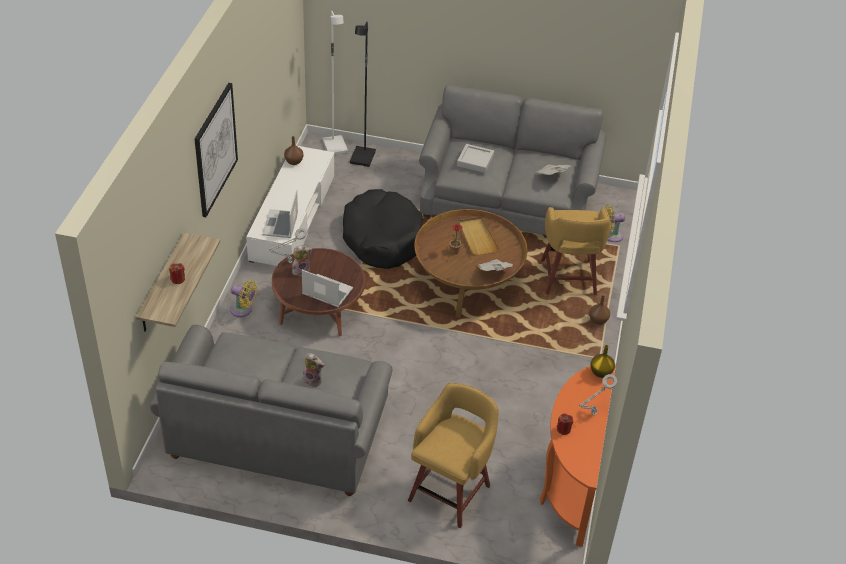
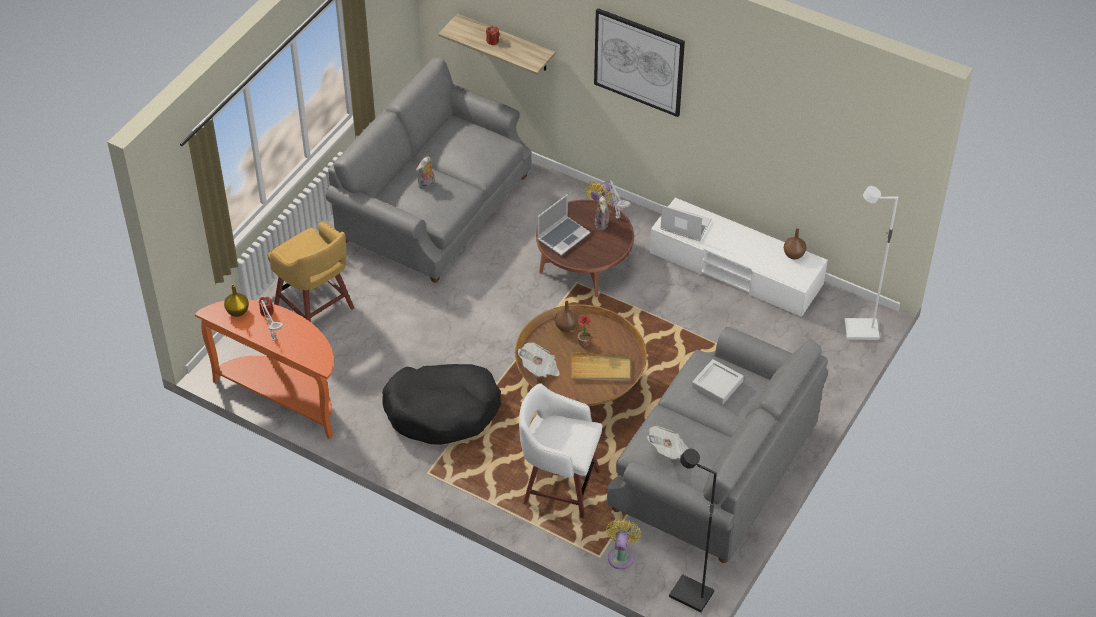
camera: 110 degrees right, 5 degrees up
(363, 158) = (832, 352): black floor lamp -> black floor lamp (690, 595)
(382, 238) = (679, 337): black dog bed -> black dog bed (442, 411)
(568, 279) = (559, 486): yellow stool -> white stool
(597, 320) = (484, 491): brown vase -> brown vase (566, 327)
(600, 373) = (320, 361): yellow vase -> yellow vase (237, 311)

